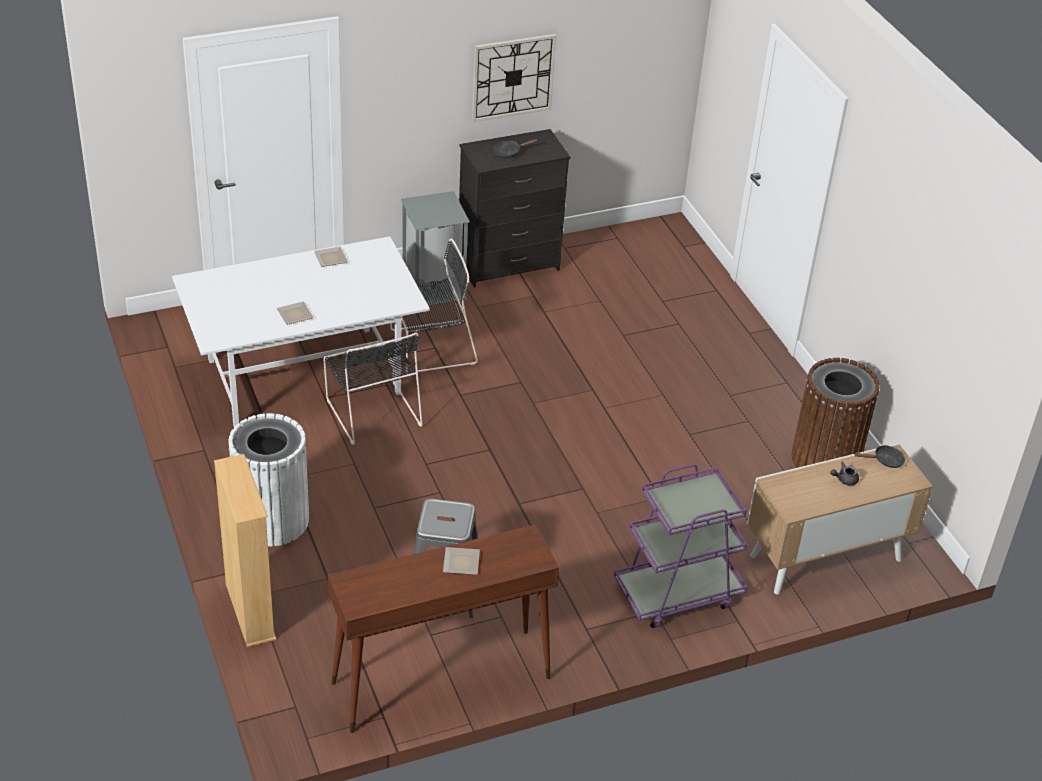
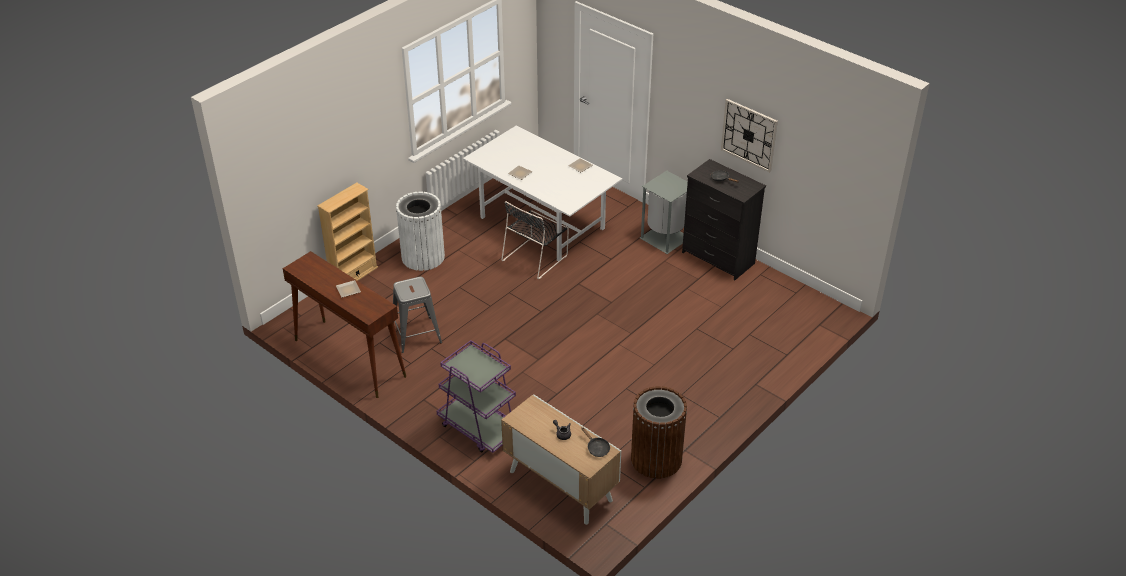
camera: 65 degrees right, 0 degrees up
(430, 347) = (610, 257): black chair -> none

